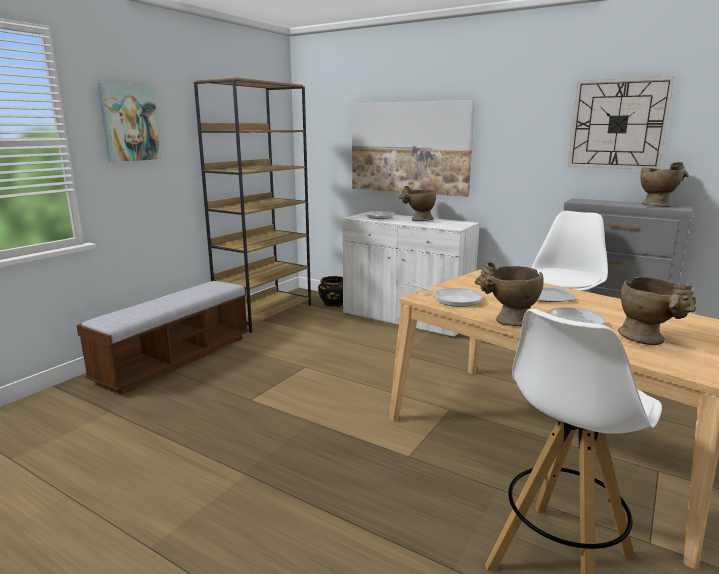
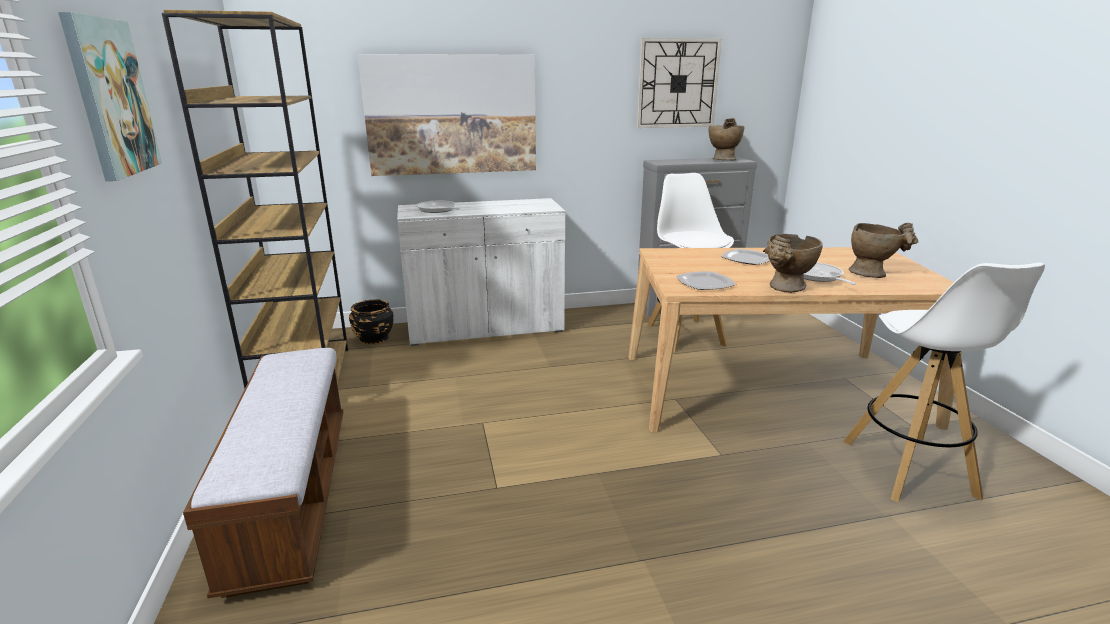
camera: 45 degrees left, 5 degrees up
(418, 220) = (489, 206): beige vase -> none
(452, 299) = (704, 283): frying pan -> plate

